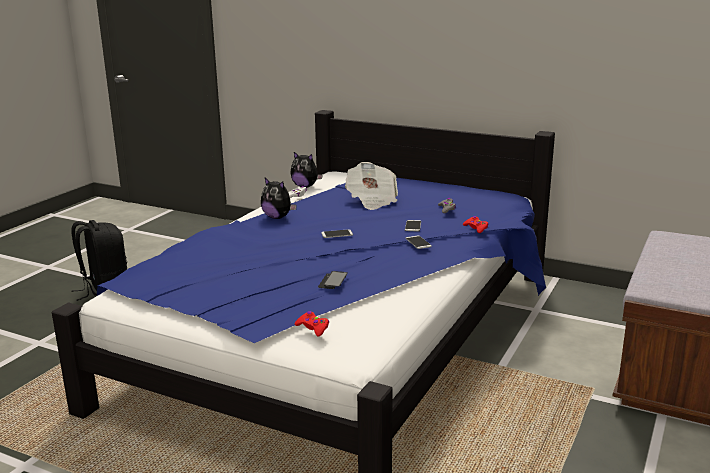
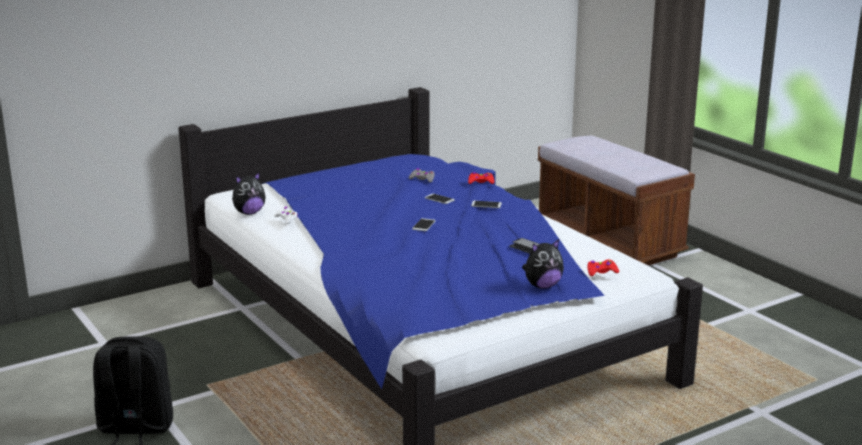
camera: 60 degrees left, 0 degrees up
(278, 217) = (337, 237): plush toy -> plush toy (542, 286)
(372, 200) = (352, 196): newspaper -> none

